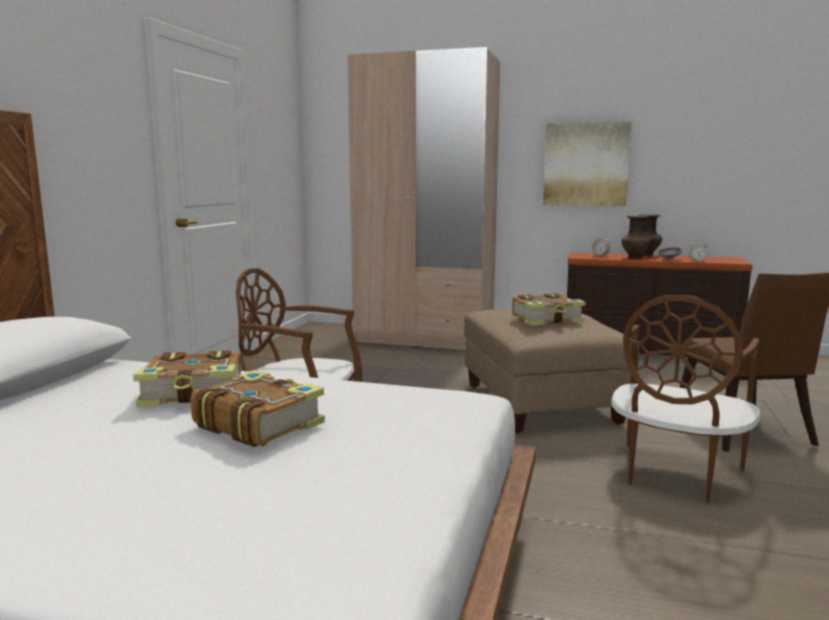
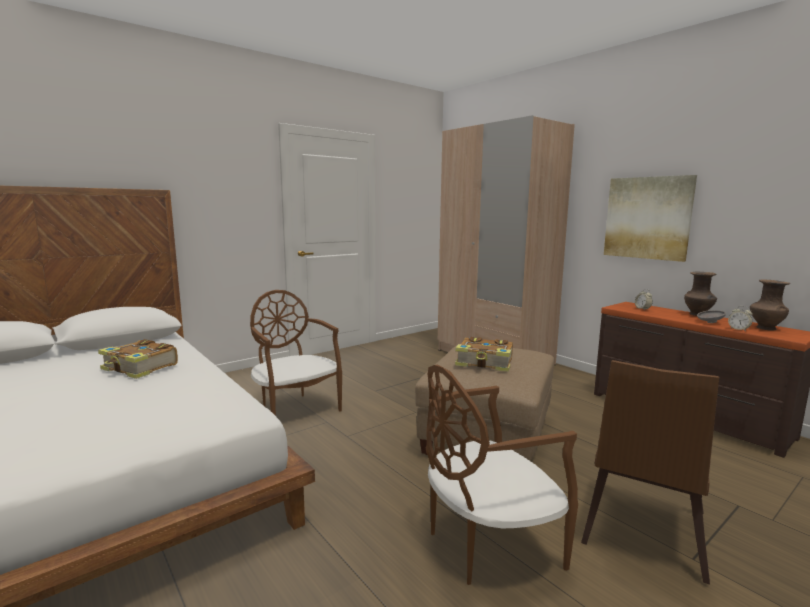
camera: 35 degrees right, 0 degrees up
(259, 424) = (109, 396): book -> none
(634, 258) = (671, 316): brown vase -> brown vase (765, 328)

